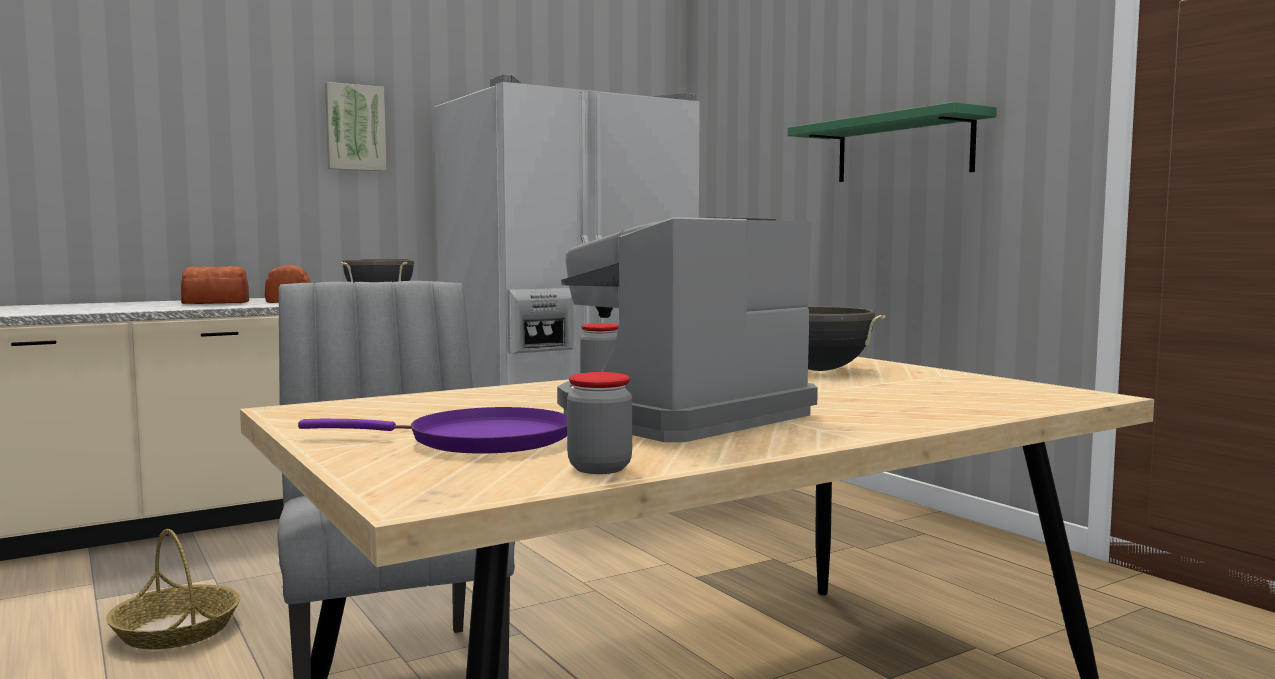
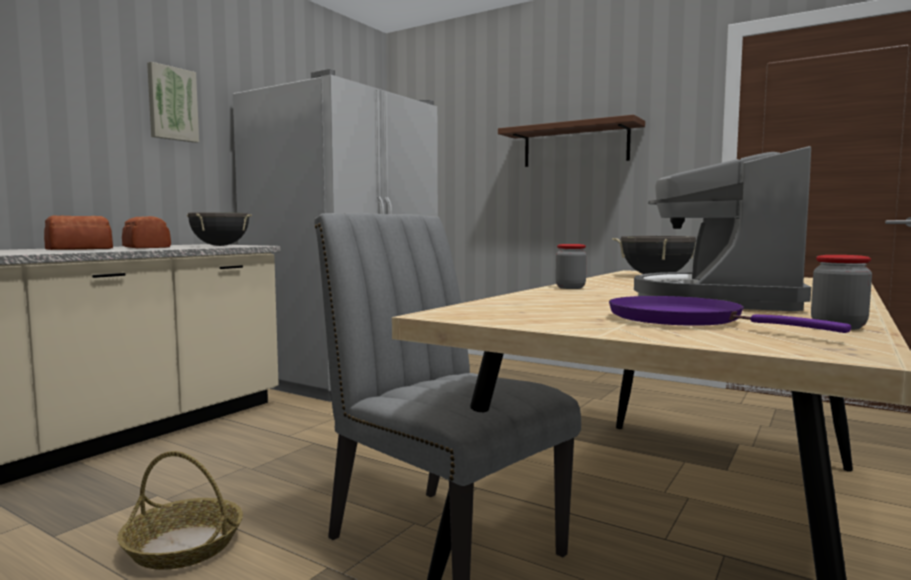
camera: 25 degrees left, 0 degrees up
(479, 440) = (683, 320): purple frying pan -> purple frying pan turned 105 degrees counterclockwise
(903, 148) = (575, 145): green shelf -> brown shelf

